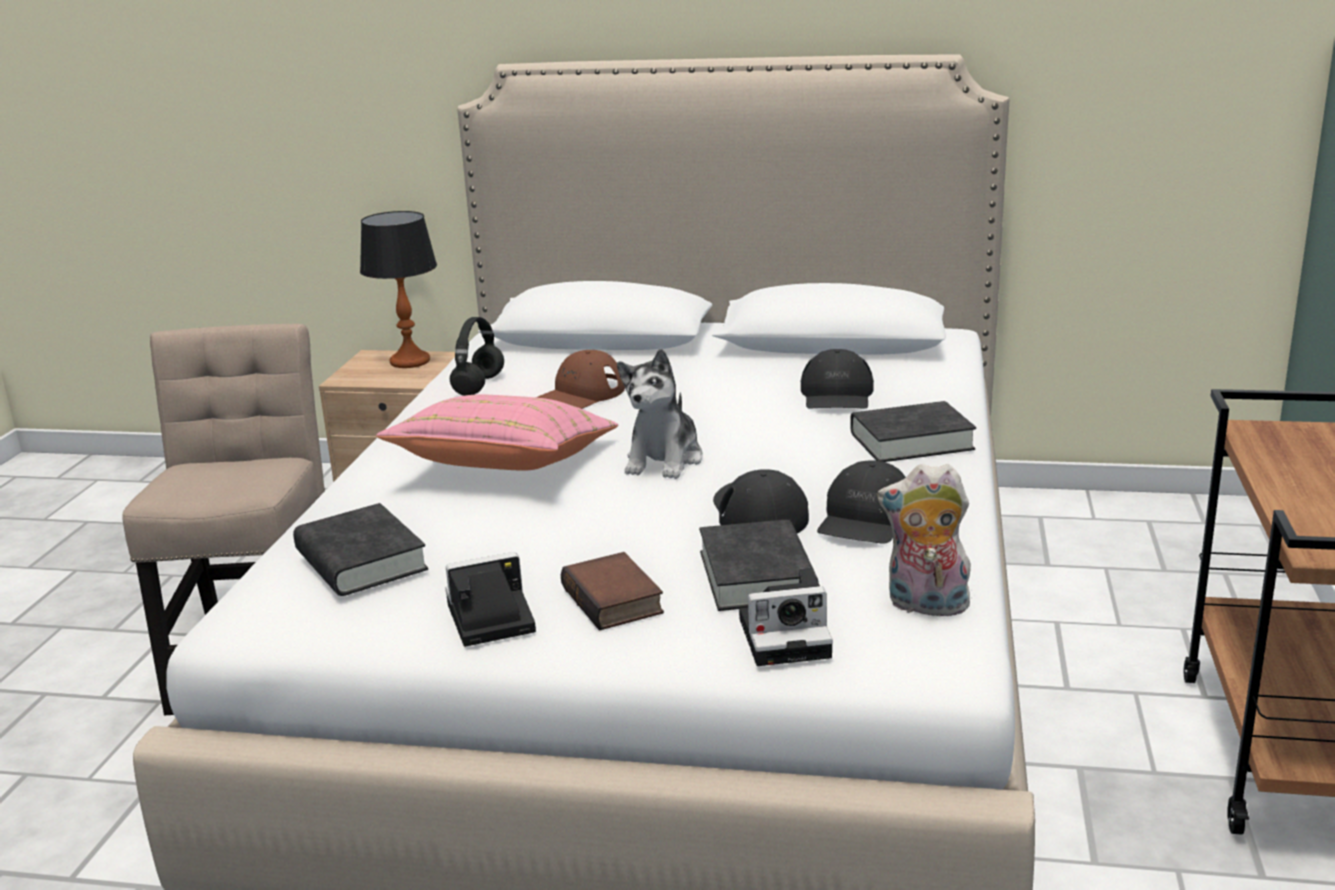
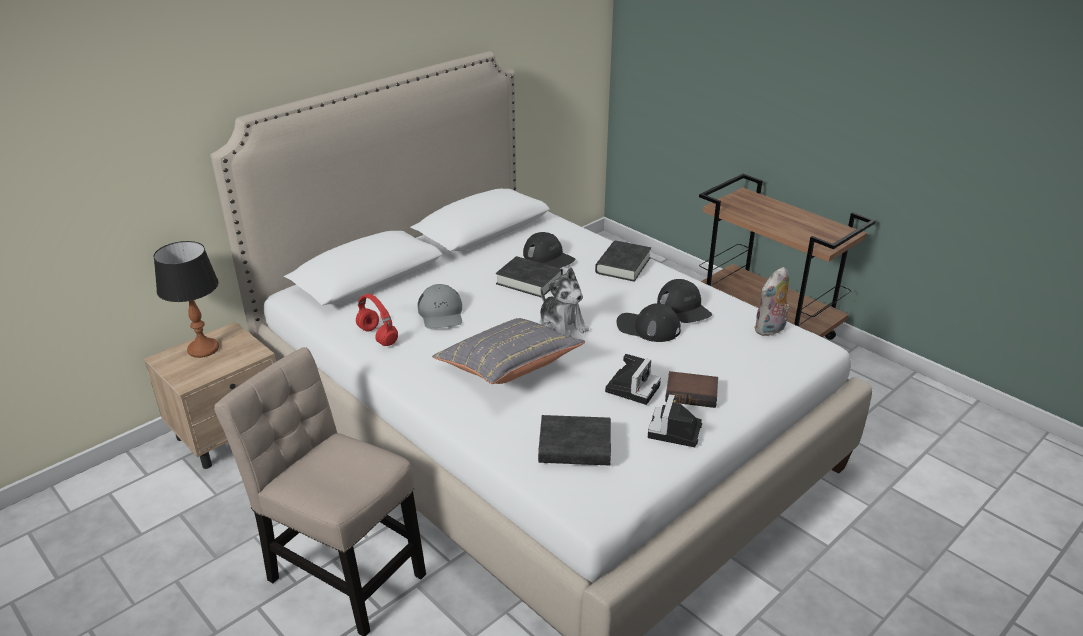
camera: 55 degrees left, 10 degrees up
(479, 386) = (378, 336): black headphones -> red headphones
(505, 467) = (508, 368): pink pillow -> grey pillow
(580, 394) = (441, 314): brown cap -> grey cap
(757, 576) = (707, 352): black book -> black book (529, 281)
(788, 636) = (766, 367): camera -> camera (632, 387)

